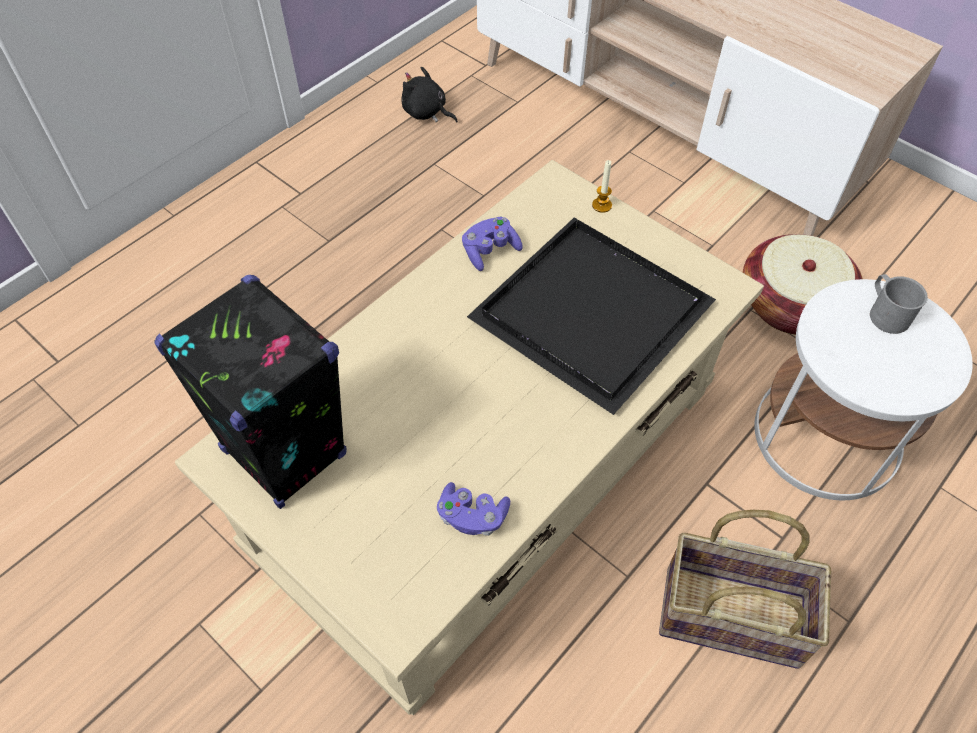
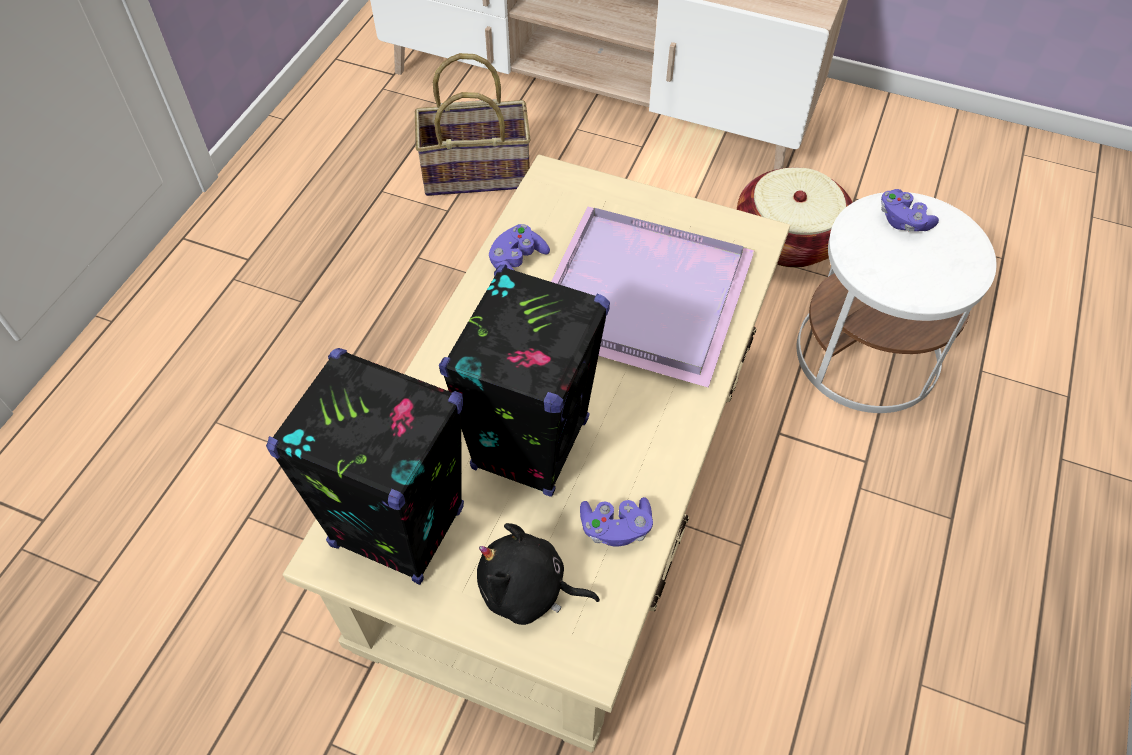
camera: 20 degrees left, 0 degrees up
(426, 113) = (351, 139): black plush toy -> black plush toy (528, 590)
(430, 416) = (530, 444): none -> black speaker
(596, 313) = (647, 294): black tray -> purple tray
(602, 205) = (607, 187): candle -> none
(732, 614) = (849, 547): basket -> basket (477, 172)
(885, 313) = (902, 221): grey mug -> purple game controller

